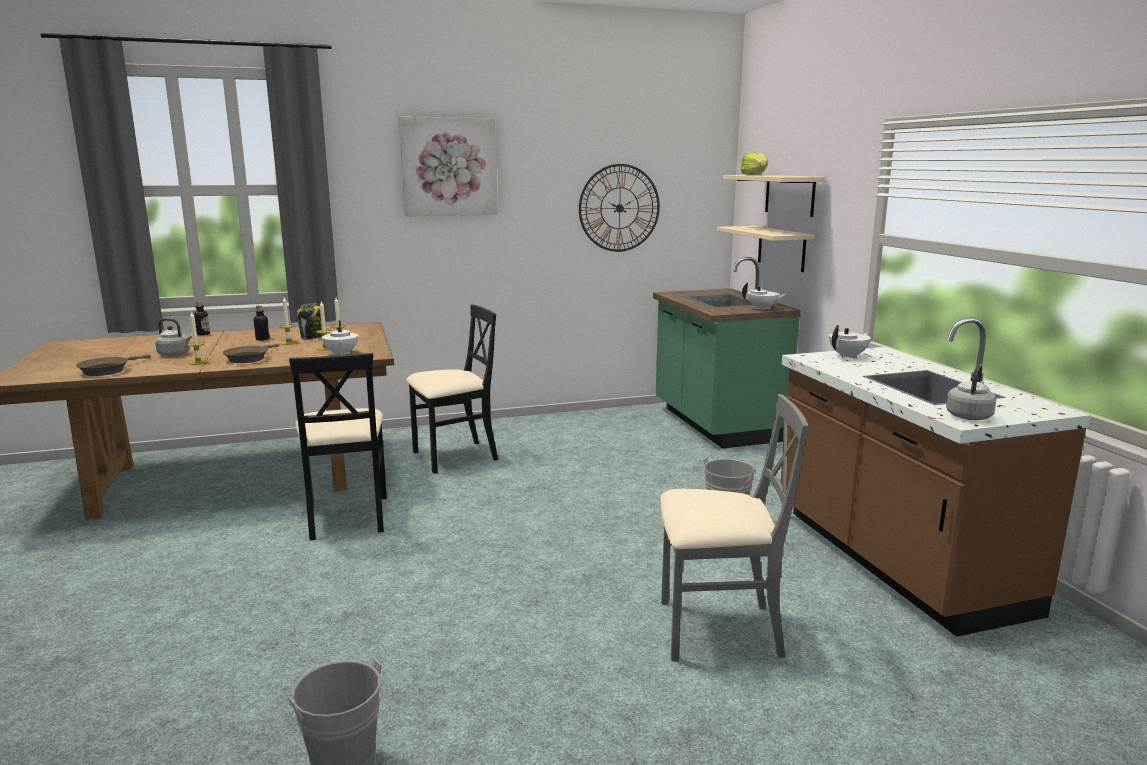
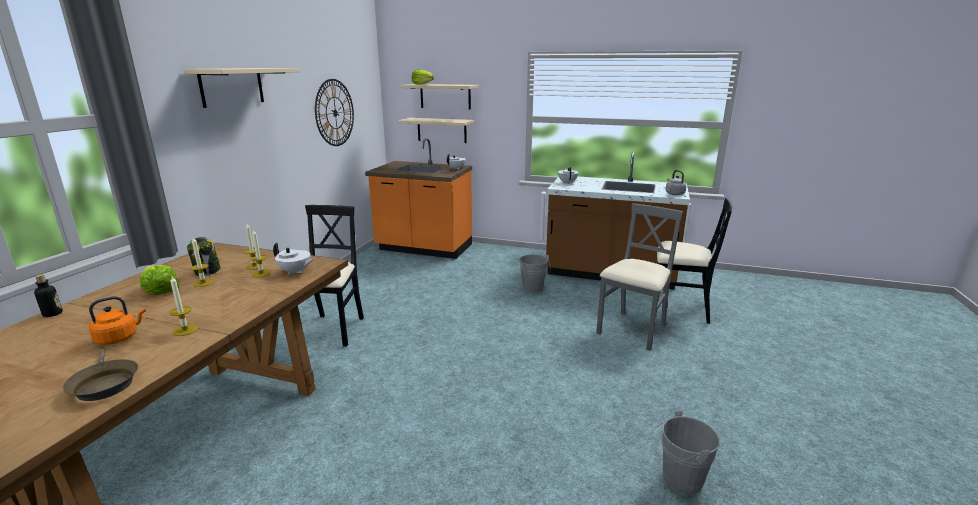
camera: 55 degrees left, 5 degrees up
(175, 354) = (119, 338): grey kettle -> orange kettle
(249, 358) = (226, 306): brown frying pan -> none
(262, 339) = (160, 291): bottle -> lettuce
(347, 517) = (365, 401): black chair -> black chair (679, 309)
(449, 167) = (232, 86): picture -> beige shelf
(715, 424) = (424, 248): green counter -> orange counter

